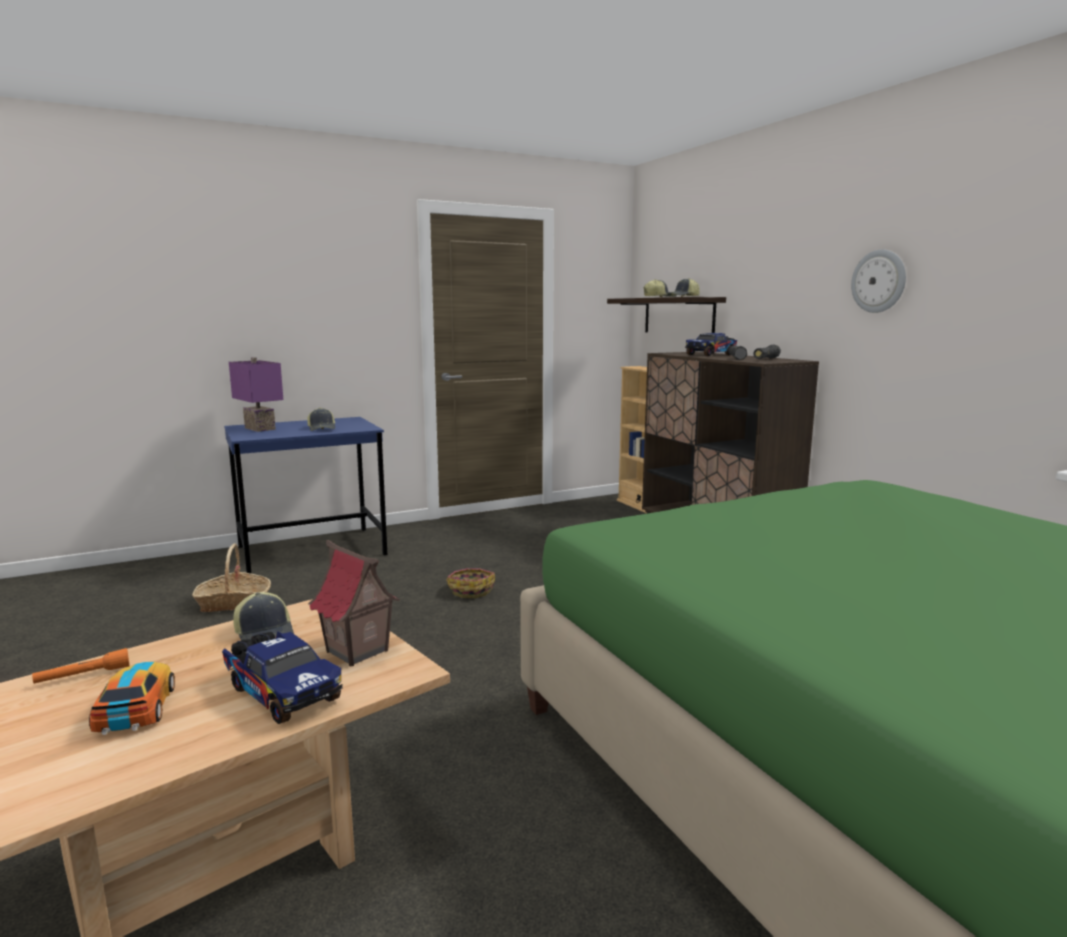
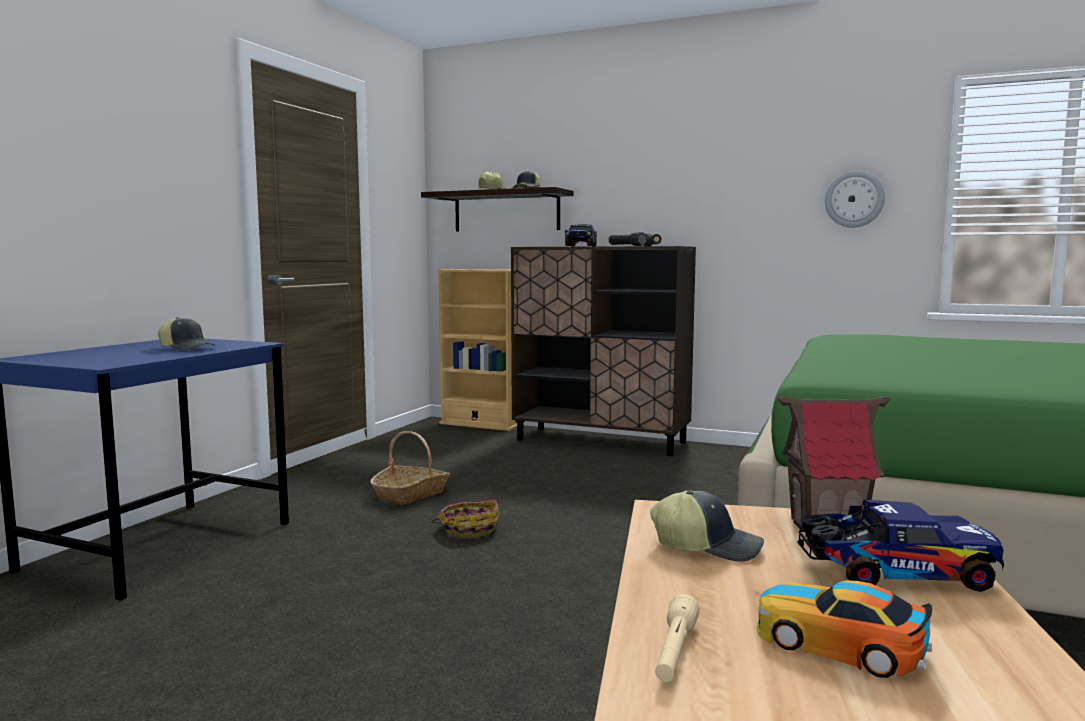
camera: 40 degrees left, 5 degrees down
(83, 676) = (675, 653): orange flashlight -> beige flashlight
(234, 602) = (171, 634): basket -> basket (411, 494)
(262, 428) = (80, 356): purple table lamp -> none
(879, 281) = (752, 173): wall clock -> wall clock (854, 199)

